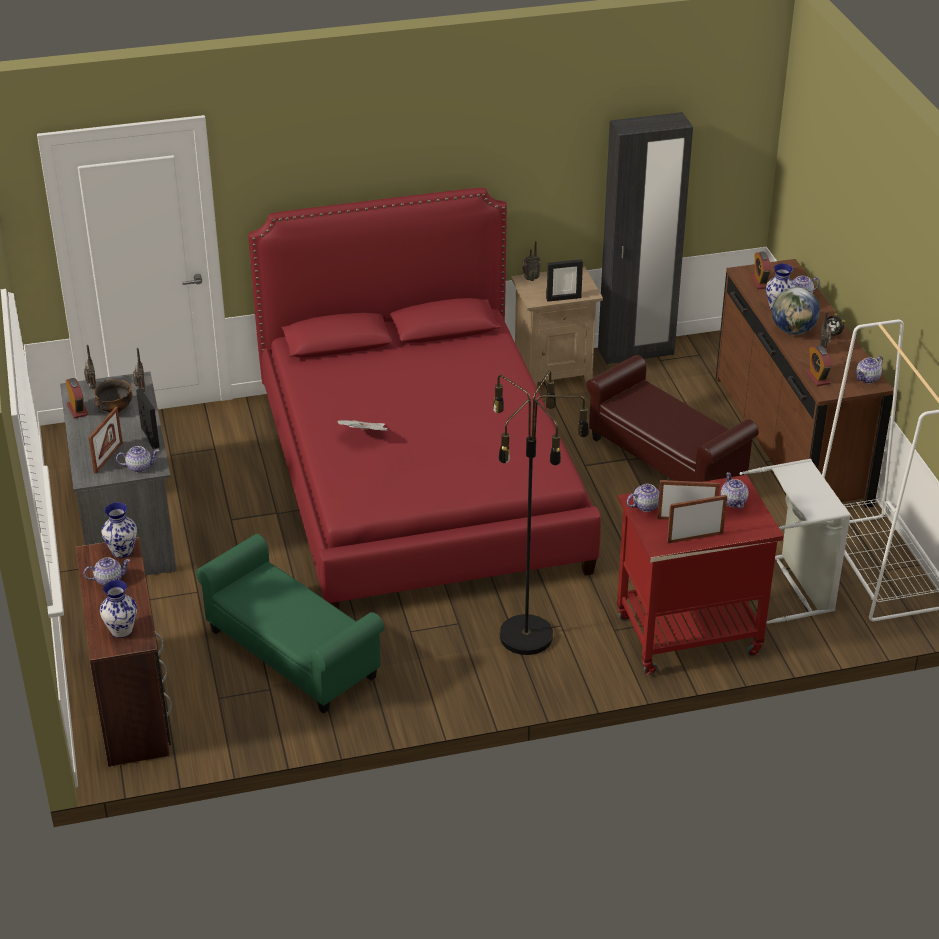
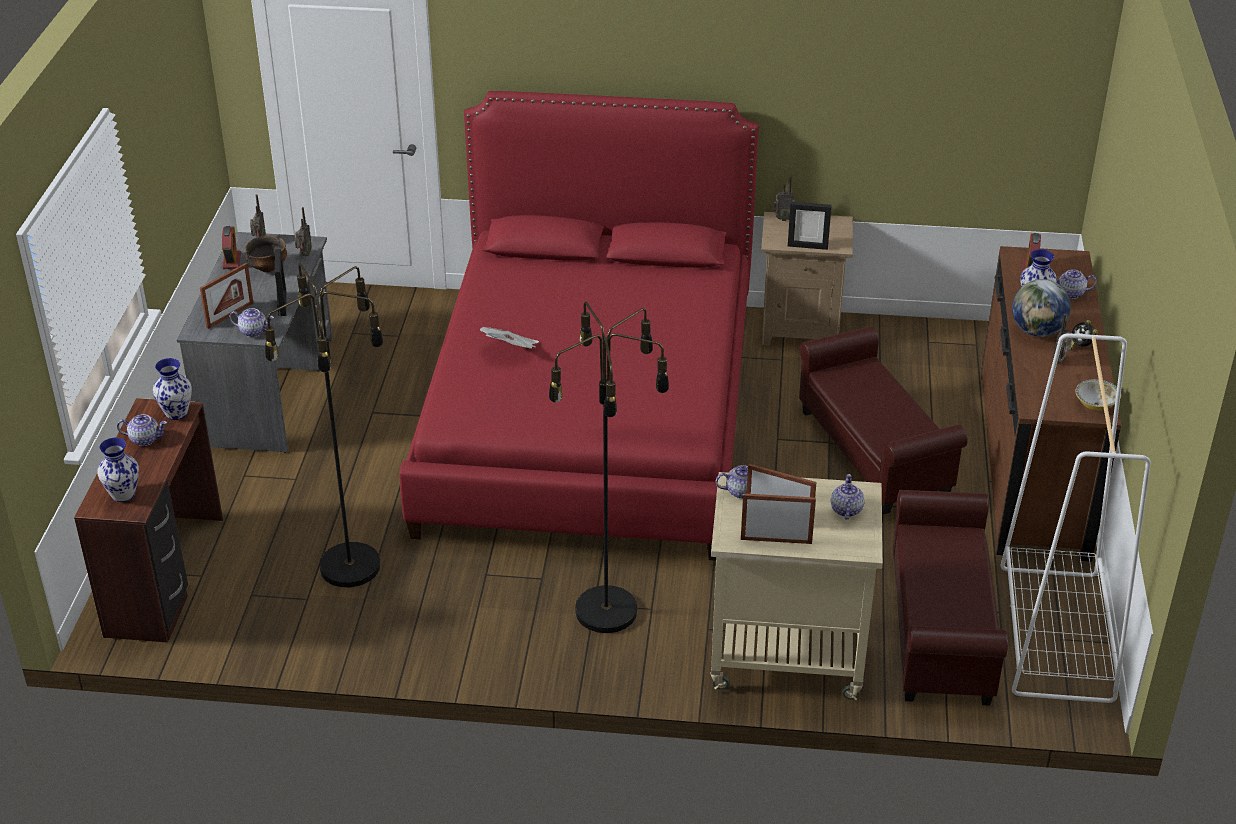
camera: 20 degrees right, 0 degrees up
(292, 654) = (351, 567): green ottoman -> floor lamp
(636, 352) = (905, 327): black wardrobe -> none
(686, 637) = (785, 657): red cart -> beige cart
(792, 587) = (940, 631): grey laundry basket -> brown ottoman
(817, 378) = (1034, 391): alarm clock -> none
(867, 379) = (1096, 404): teapot -> bowl

